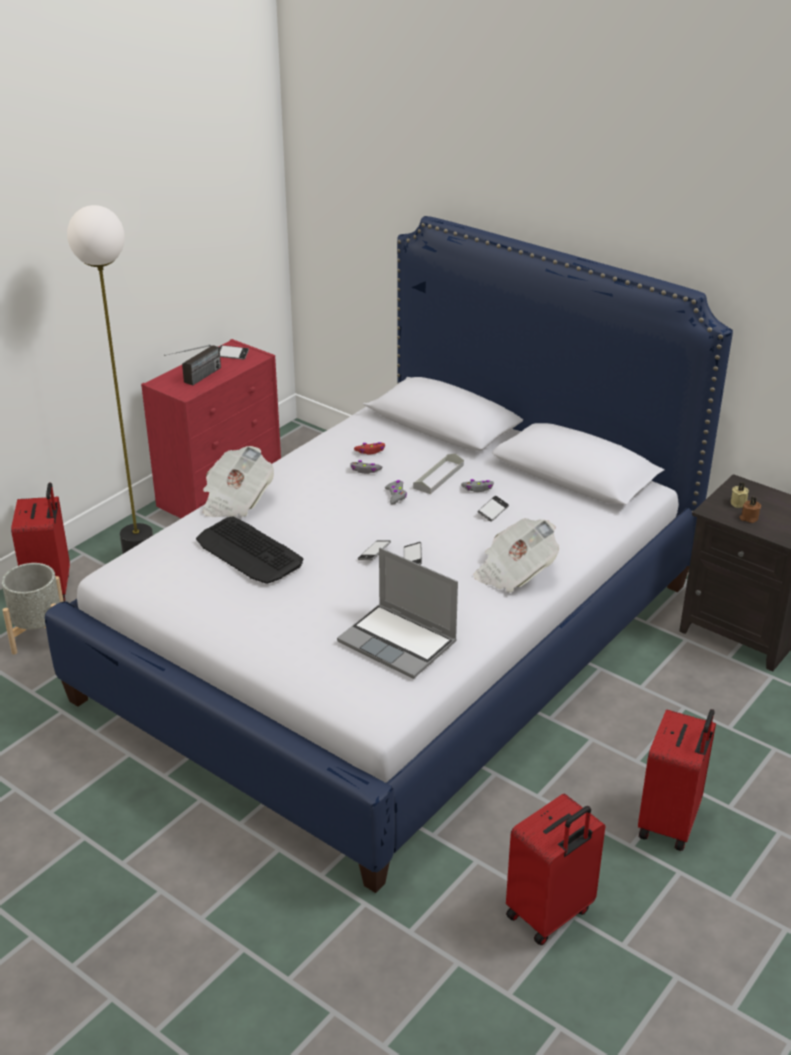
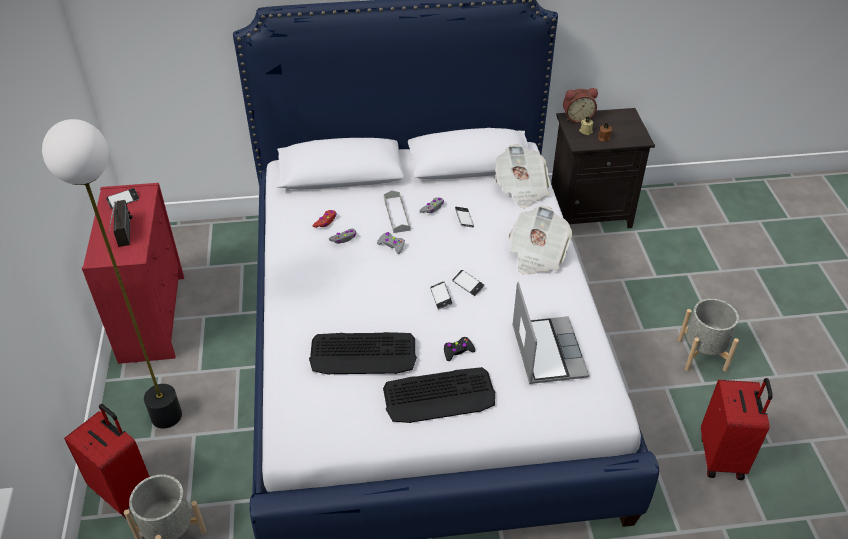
camera: 45 degrees left, 10 degrees up
(236, 501) = (290, 320): newspaper -> newspaper (521, 189)
(260, 614) = (439, 396): none -> keyboard
(325, 596) = (458, 351): none -> black game controller
(399, 642) = (547, 351): laptop -> laptop turned 90 degrees counterclockwise
(670, 823) = (702, 354): red suitcase -> grey planter
(750, 488) = (577, 117): none -> alarm clock

